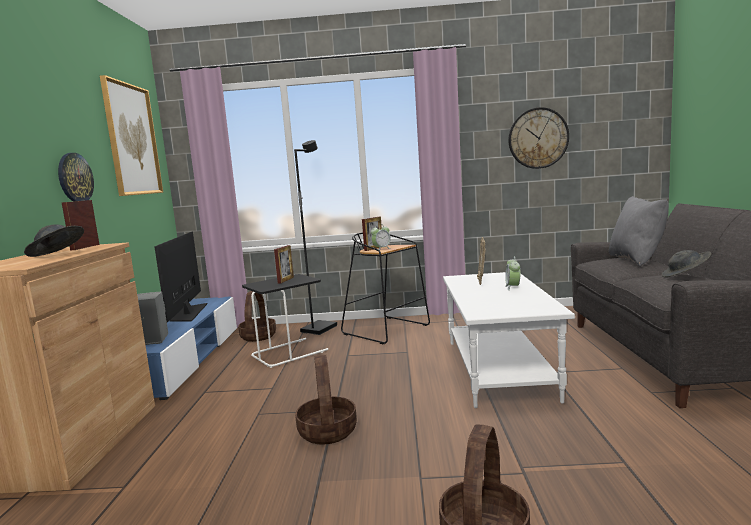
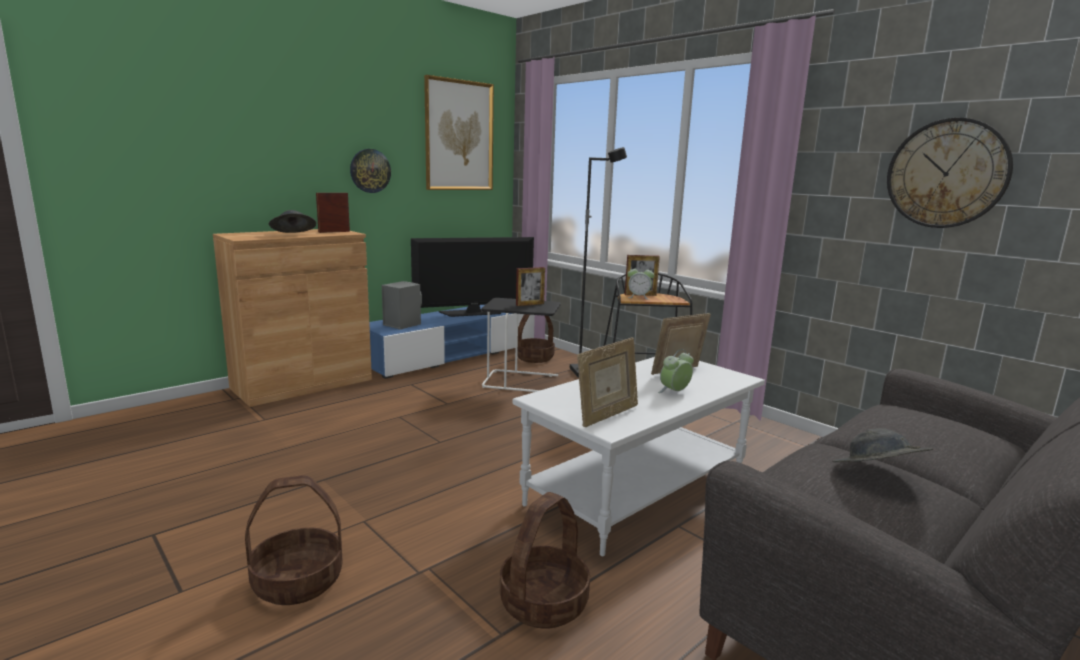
camera: 45 degrees right, 5 degrees up
(188, 313) = (473, 313): television -> television turned 150 degrees counterclockwise
(328, 431) = (400, 453): basket -> basket (544, 603)
(531, 306) = (607, 416): none -> picture frame
(636, 260) = (939, 429): grey pillow -> none

